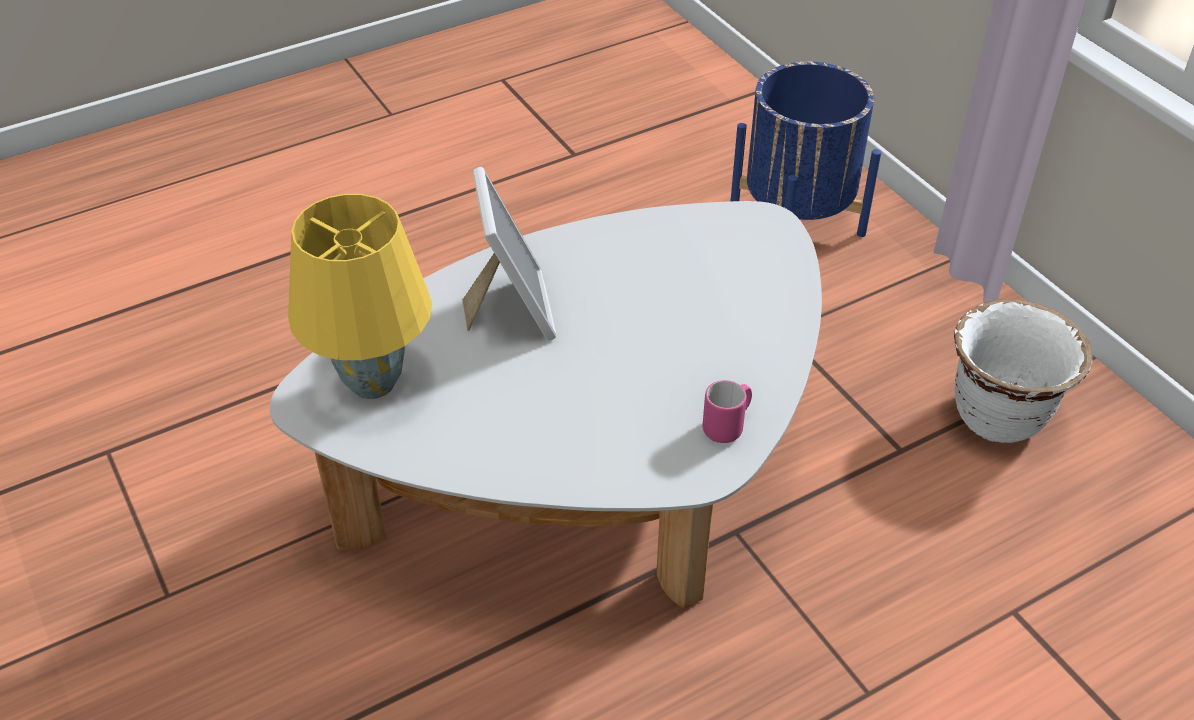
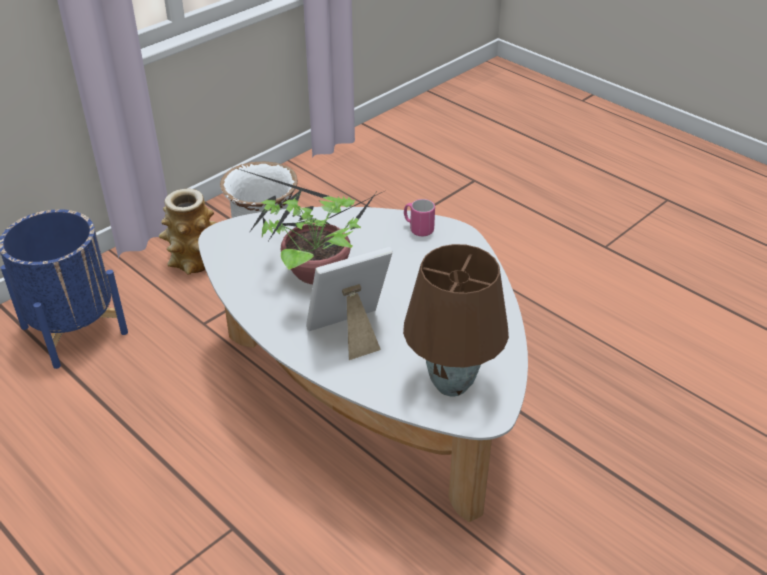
camera: 105 degrees left, 5 degrees down
(371, 384) = (453, 385): yellow table lamp -> brown table lamp
(652, 295) = (314, 272): none -> potted plant
(930, 333) = (195, 260): none -> vase

